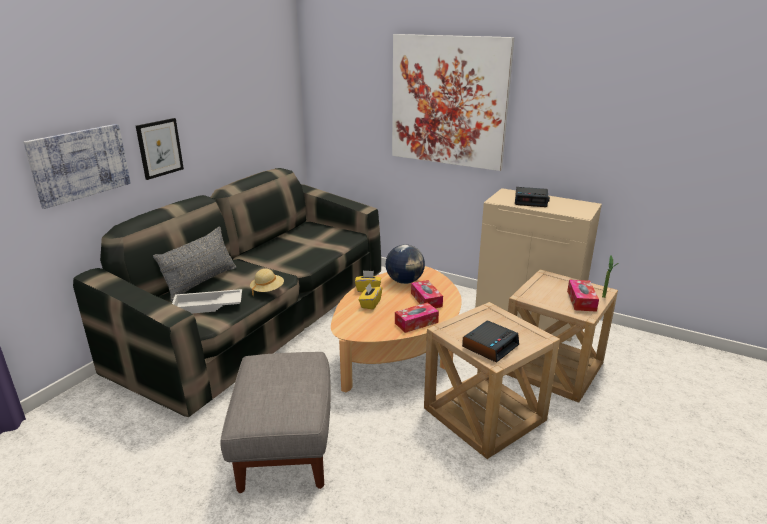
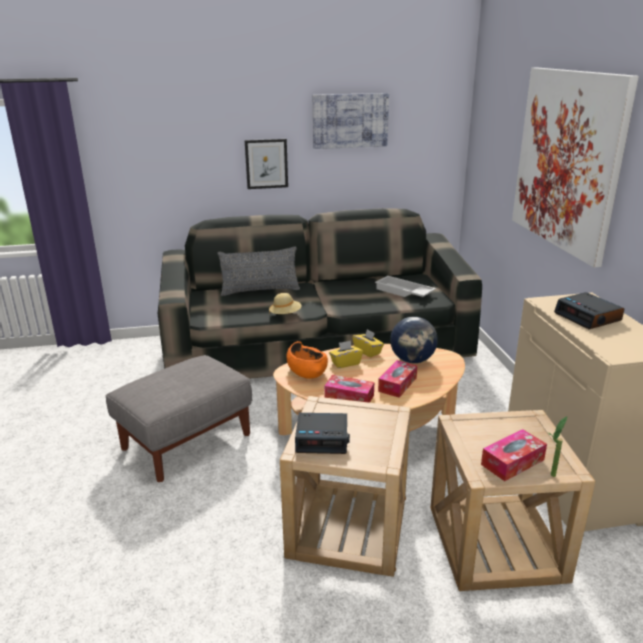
camera: 50 degrees right, 0 degrees up
(80, 164) = (188, 164): picture -> picture (350, 120)
(207, 306) = (231, 308): white tray -> white tray (403, 292)
(356, 322) = (306, 371): none -> orange bowl

